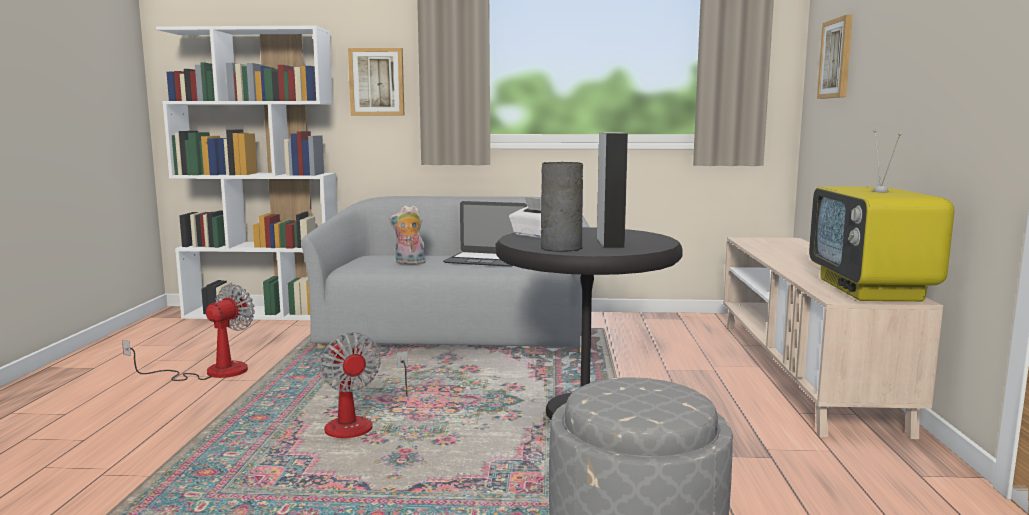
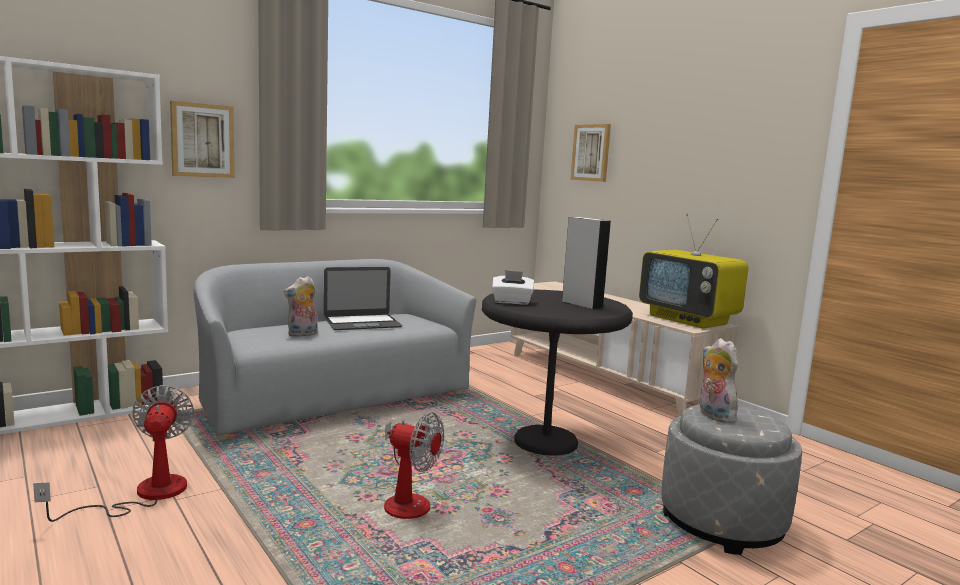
camera: 40 degrees left, 0 degrees up
(560, 248) = (570, 313): grey vase -> none
(615, 389) = (713, 415): none -> plush toy

